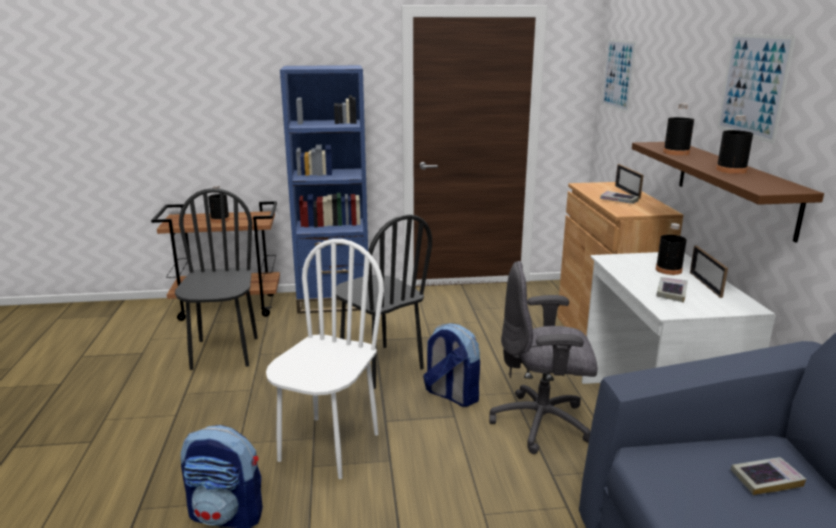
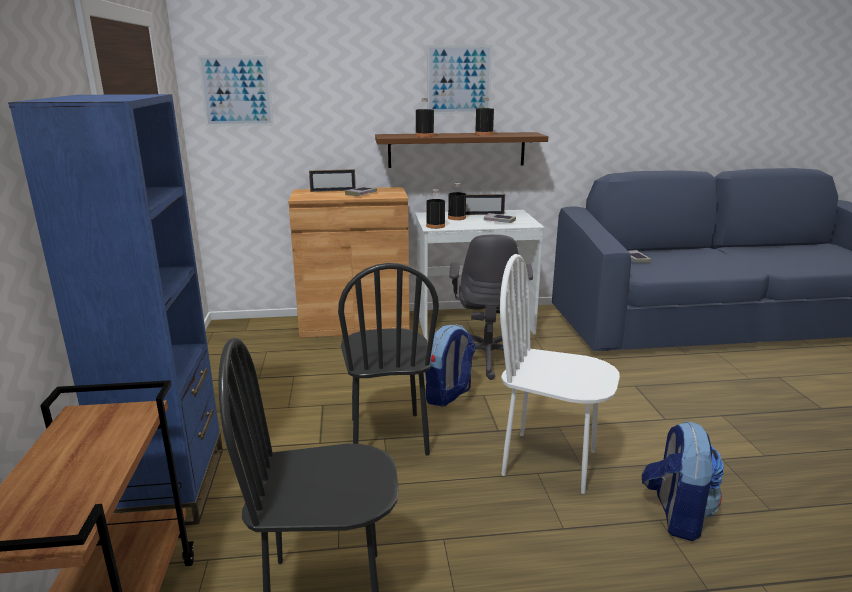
camera: 90 degrees left, 0 degrees up
(220, 220) = (81, 463): black bottle -> black bottle (435, 226)
(380, 366) = (388, 436): black chair -> black chair turned 120 degrees clockwise

